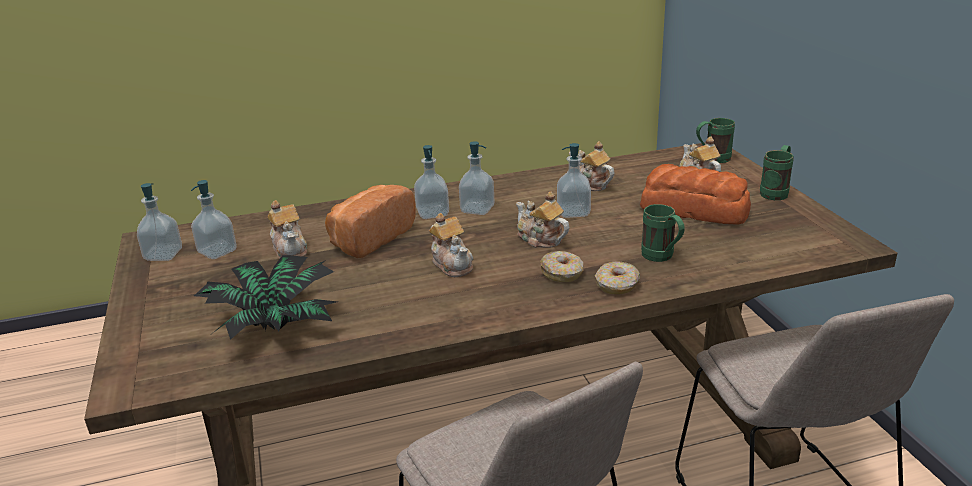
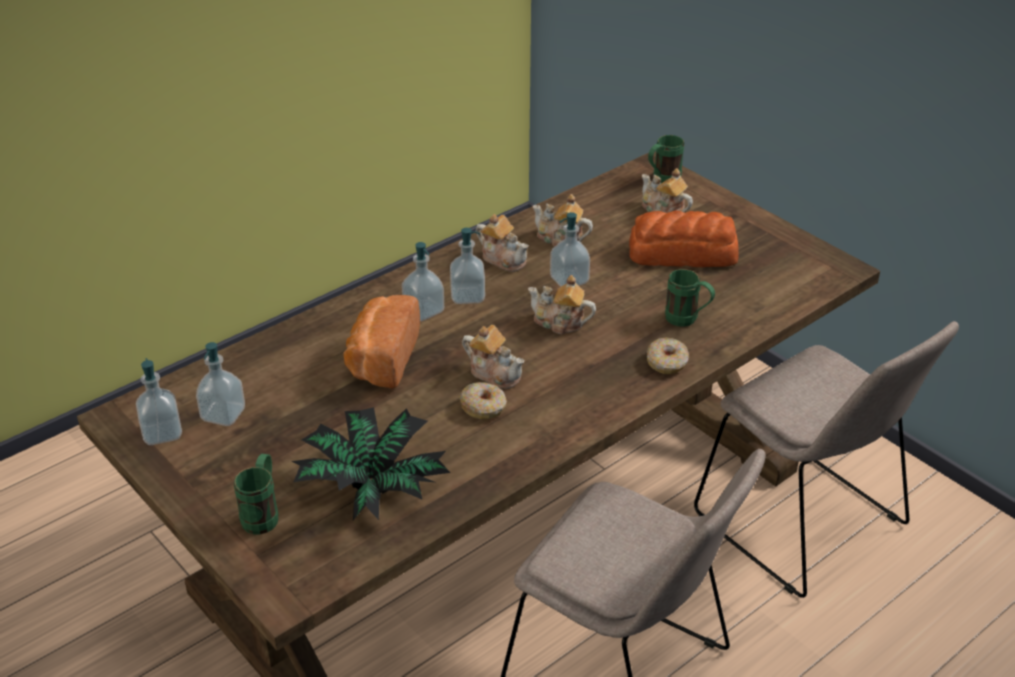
camera: 25 degrees left, 10 degrees up
(290, 249) = (306, 393): teapot -> teapot (503, 259)
(562, 273) = (608, 360): donut -> donut (483, 407)
(776, 192) = (745, 215): green mug -> green mug (263, 514)

